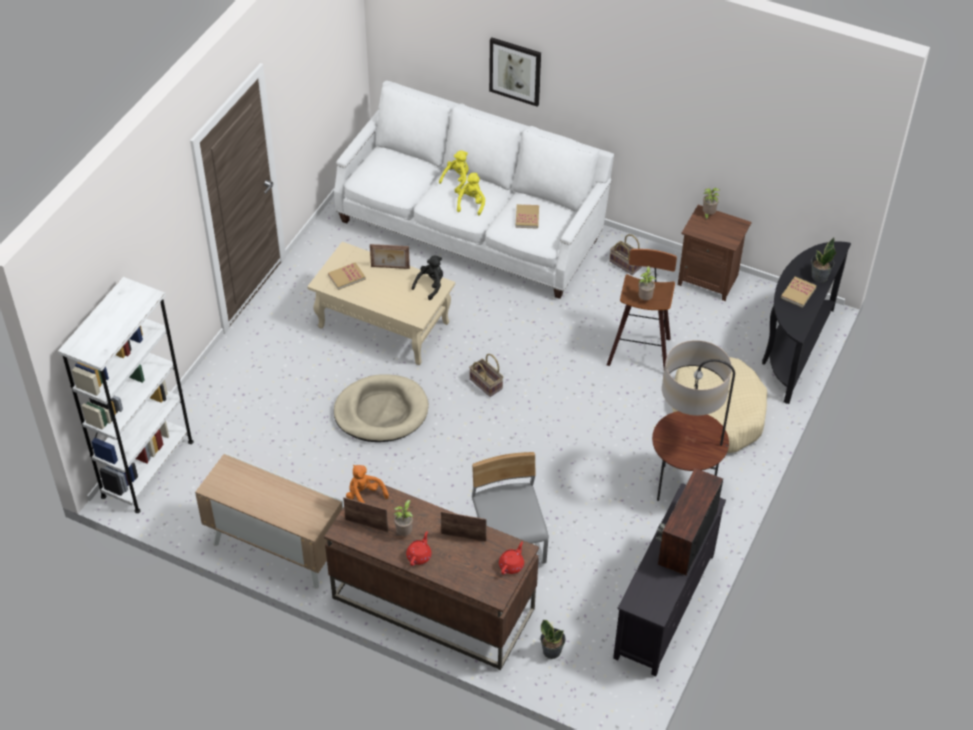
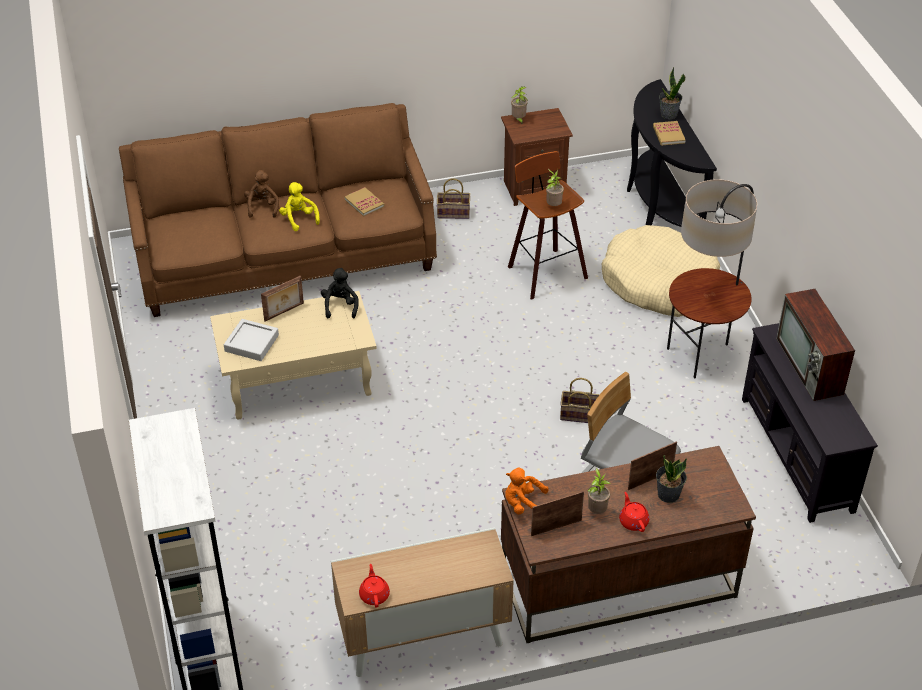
camera: 40 degrees left, 5 degrees down
(346, 277) = (251, 343): book -> grey tray
(381, 411) = (382, 455): beige dog bed -> none
(457, 180) = (262, 207): yellow plush toy -> brown plush toy
(472, 227) = (285, 255): white sofa -> brown sofa
(487, 384) = (449, 374): basket -> basket (580, 414)
(511, 565) = (717, 475): red teapot -> red teapot (374, 595)
(515, 71) = (275, 61): picture -> none
(552, 650) = (756, 551): potted plant -> potted plant (668, 494)

